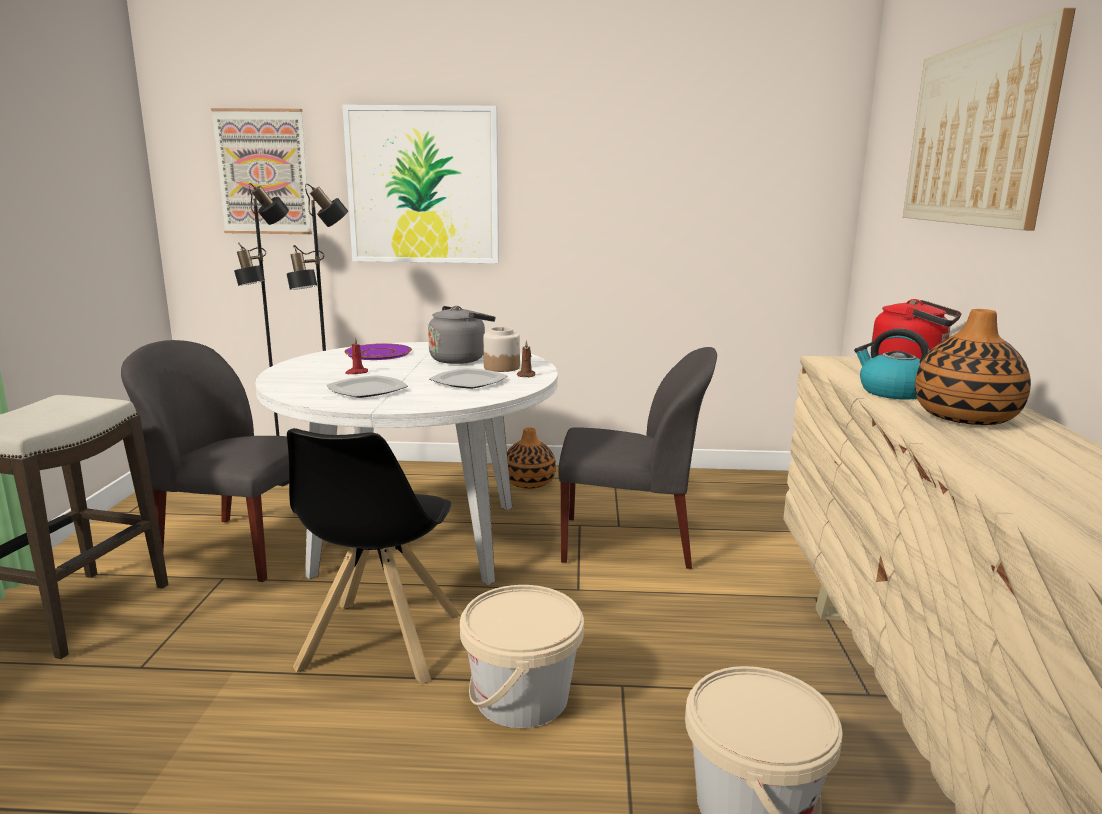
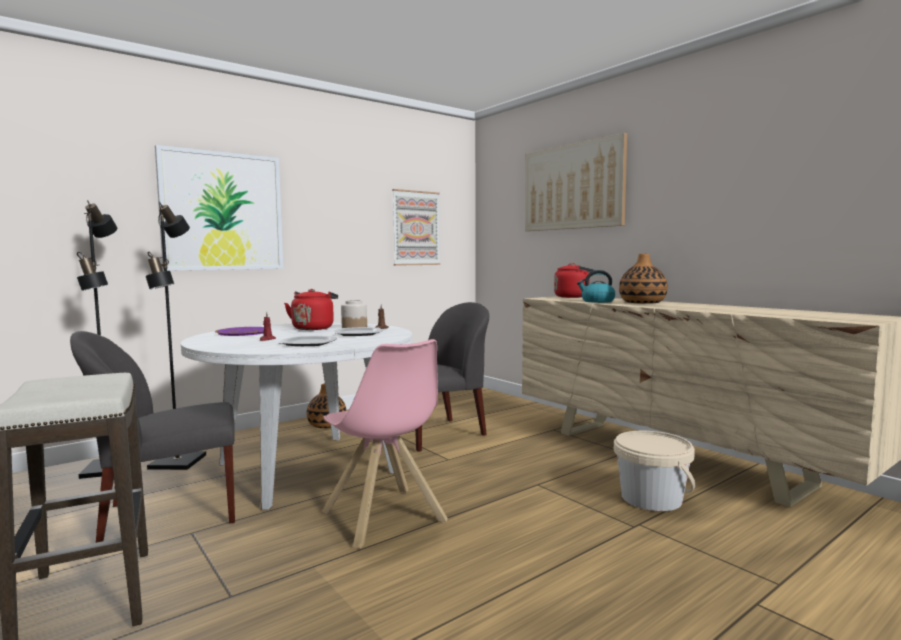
camera: 40 degrees left, 10 degrees down
(263, 172) = (71, 195): picture -> picture (416, 228)
(379, 644) = (385, 518): black chair -> pink chair
(460, 359) = (313, 328): grey kettle -> red kettle
(521, 697) = (504, 506): beige bucket -> none

